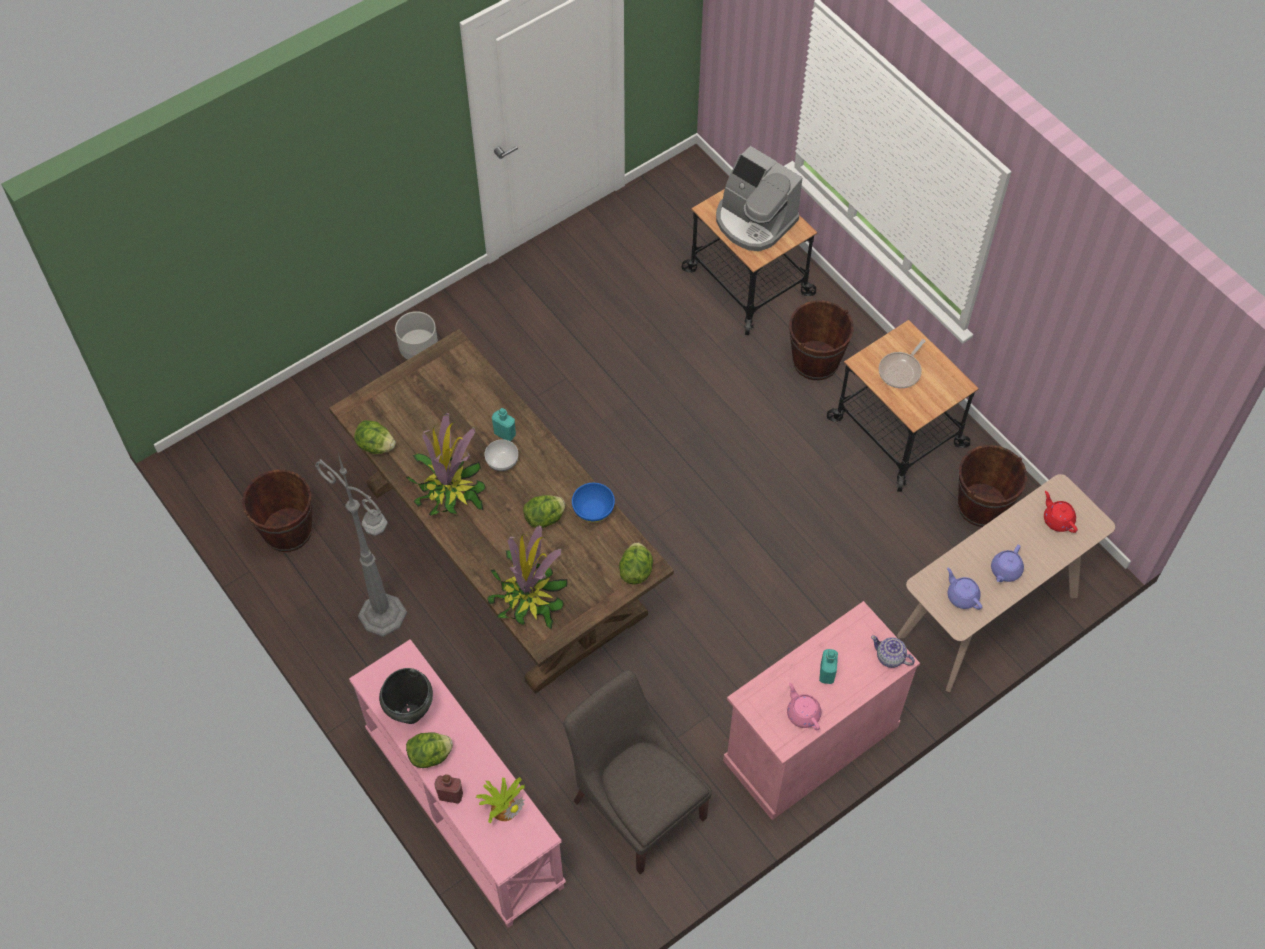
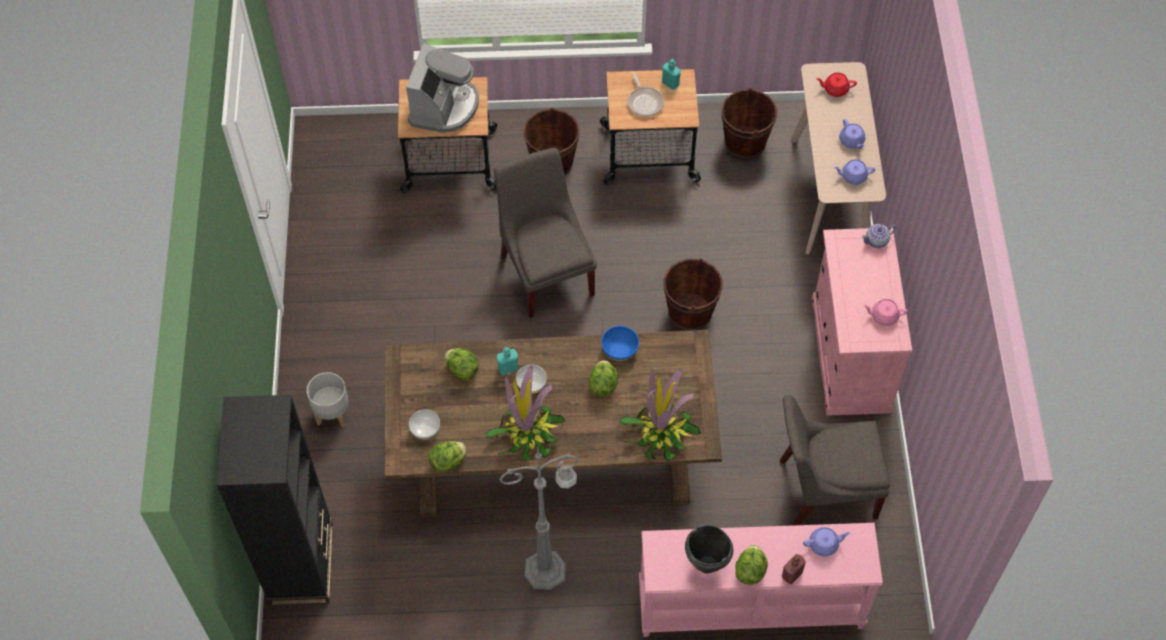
camera: 55 degrees left, 0 degrees up
(263, 427) = (302, 564): none -> black bookcase
(287, 530) = (415, 598): brown bucket -> brown bucket (690, 313)
(396, 409) = (425, 429): none -> bowl
(504, 806) = (824, 544): potted plant -> purple teapot
(636, 570) = (691, 352): lettuce -> lettuce (462, 369)
(693, 428) = (546, 271): none -> grey chair
(754, 221) = (444, 107): coffee machine -> coffee machine turned 60 degrees counterclockwise
(827, 673) = (863, 284): turquoise bottle -> turquoise bottle (670, 83)

